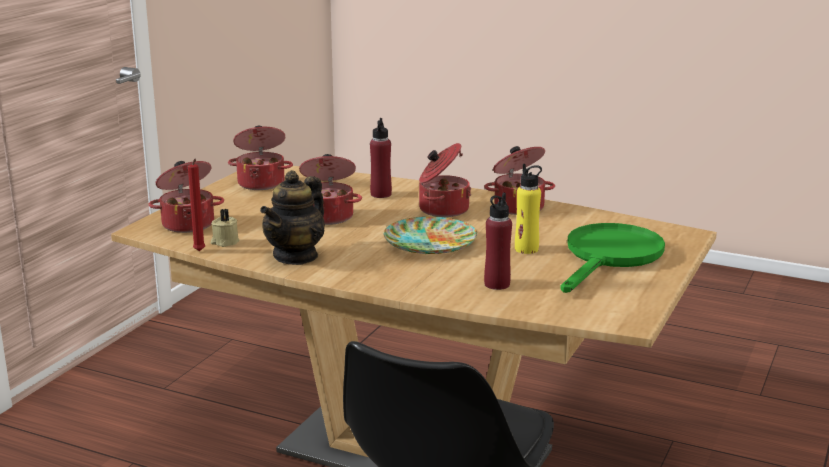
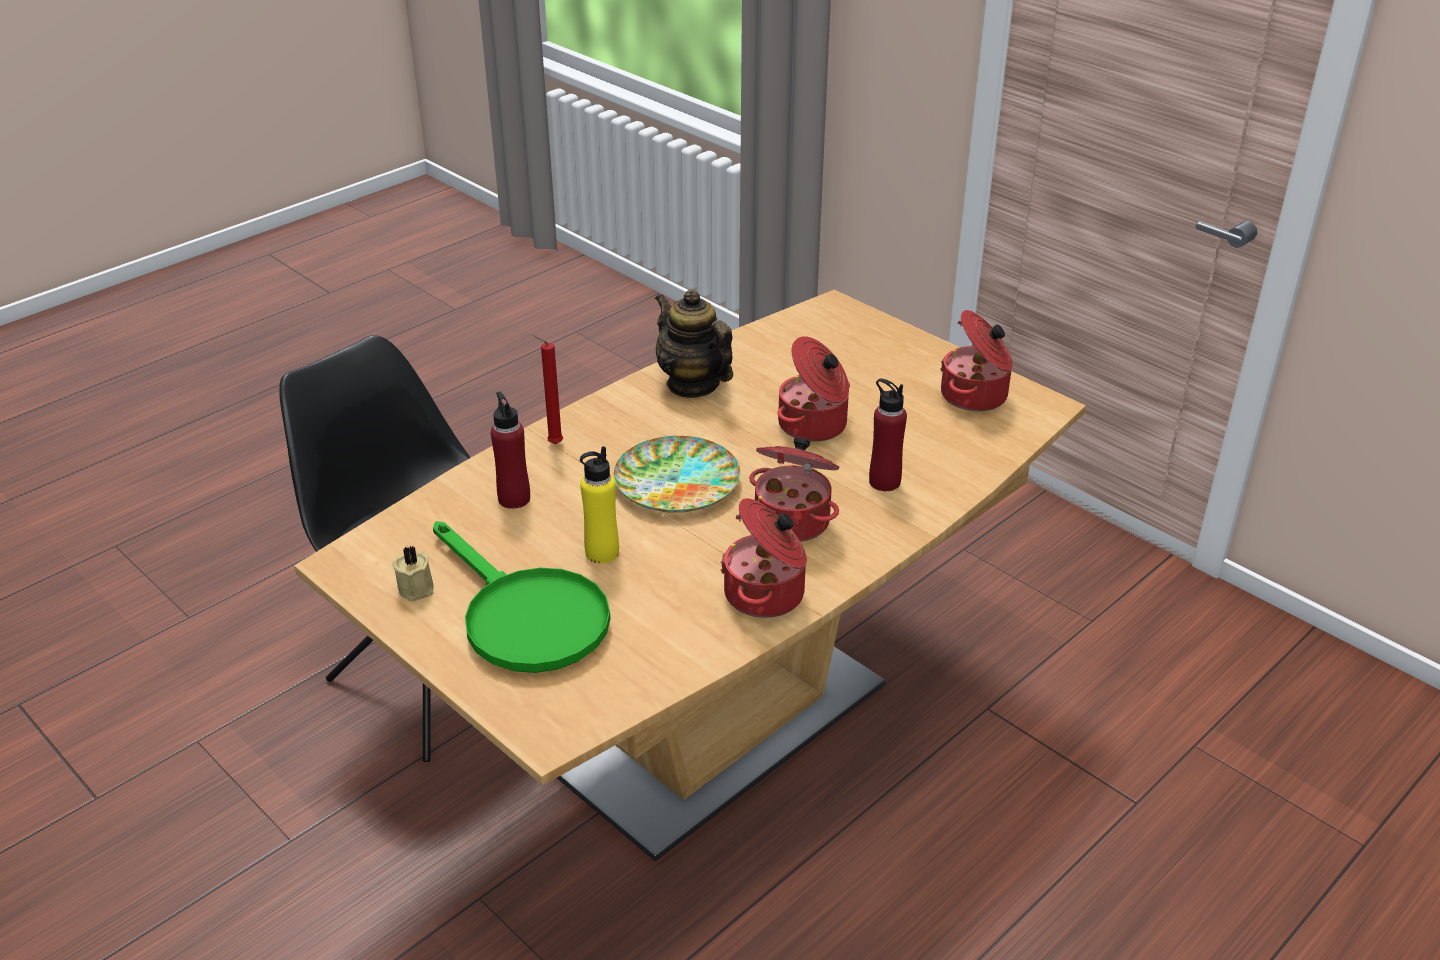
camera: 110 degrees right, 15 degrees up
(188, 224) = (838, 332): cooking pot -> none
(199, 252) = (744, 331): red candle -> red candle (552, 444)
(224, 242) = (764, 347): beige candle -> beige candle (417, 587)

